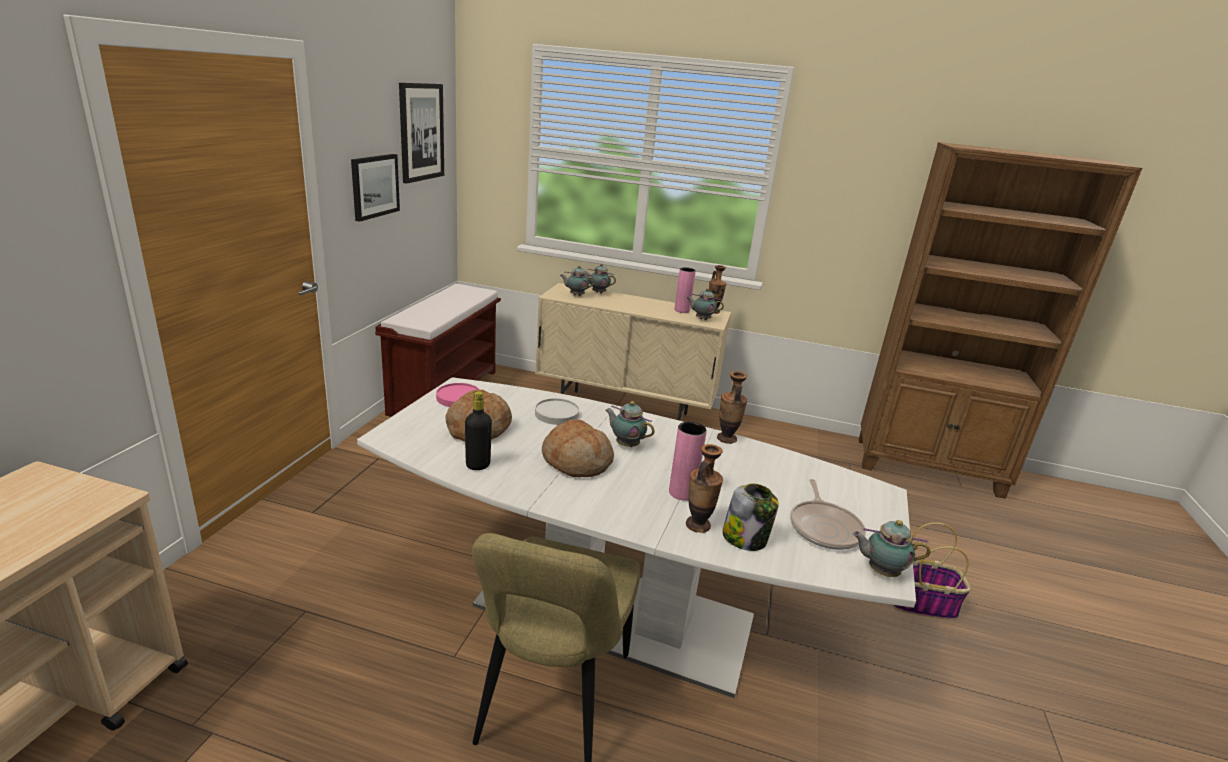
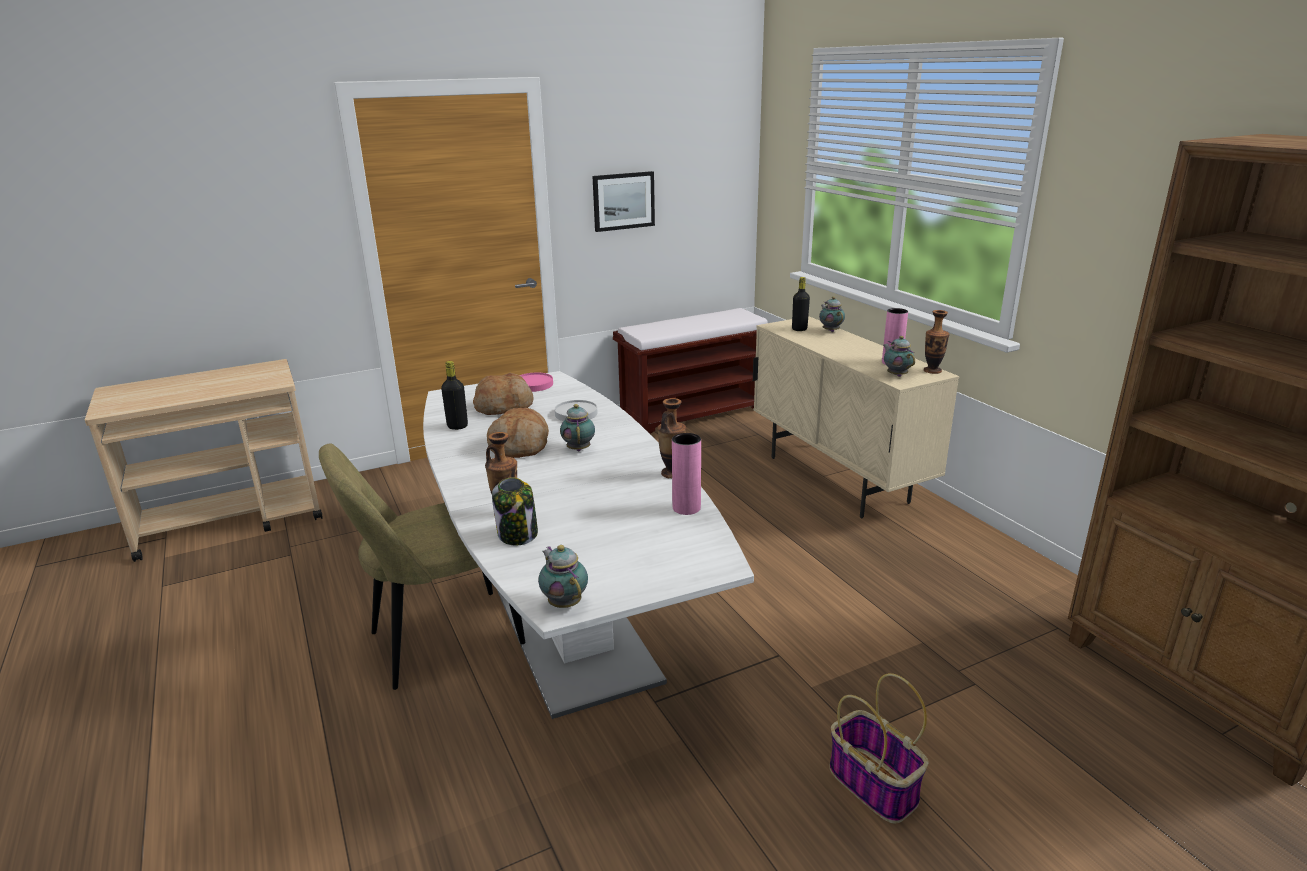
camera: 50 degrees right, 0 degrees up
(421, 132) = (696, 150): picture -> none
(576, 295) = (799, 329): teapot -> black bottle
(682, 493) = (543, 491): pink vase -> pink vase (686, 508)
(824, 527) = (595, 558): frying pan -> none

